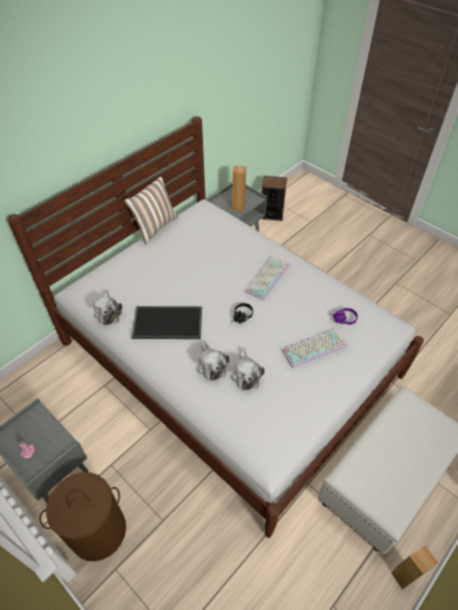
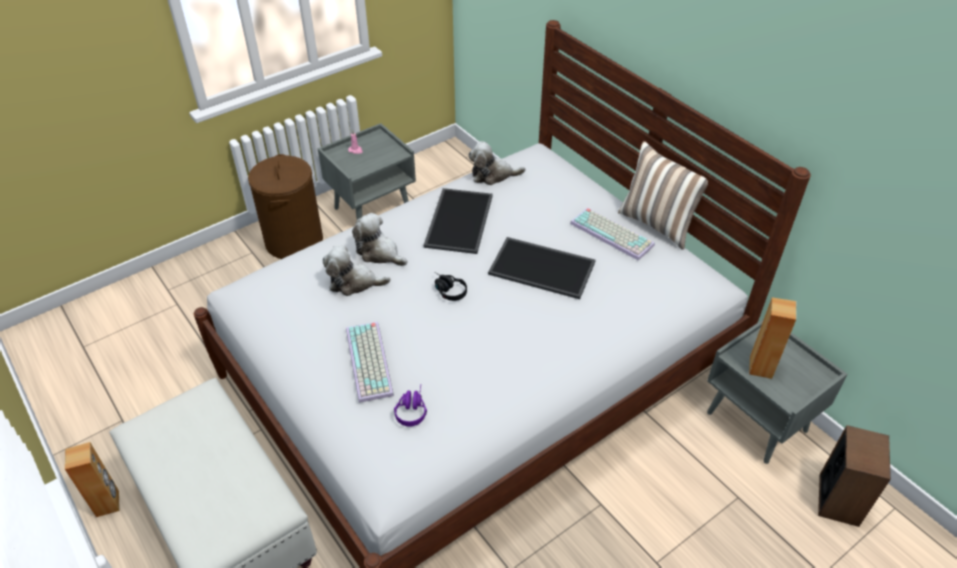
camera: 100 degrees right, 5 degrees down
(208, 273) = (543, 267): none -> tray
(211, 365) = (379, 253): plush toy -> plush toy turned 45 degrees clockwise
(267, 277) = (523, 333): keyboard -> keyboard (613, 234)

